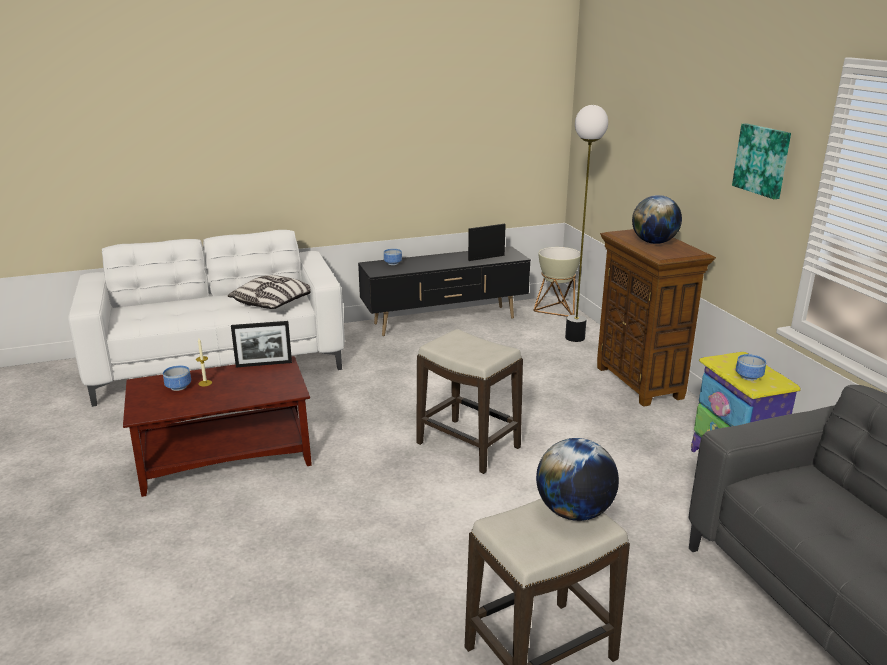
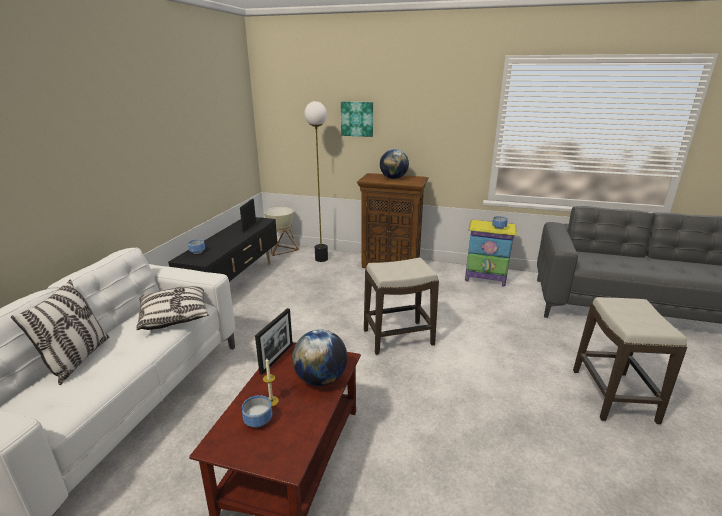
camera: 55 degrees left, 0 degrees up
(188, 301) = (77, 359): none -> pillow
(574, 512) = (626, 304): globe -> globe (321, 379)
(763, 160) = (453, 117): picture -> picture (357, 119)

